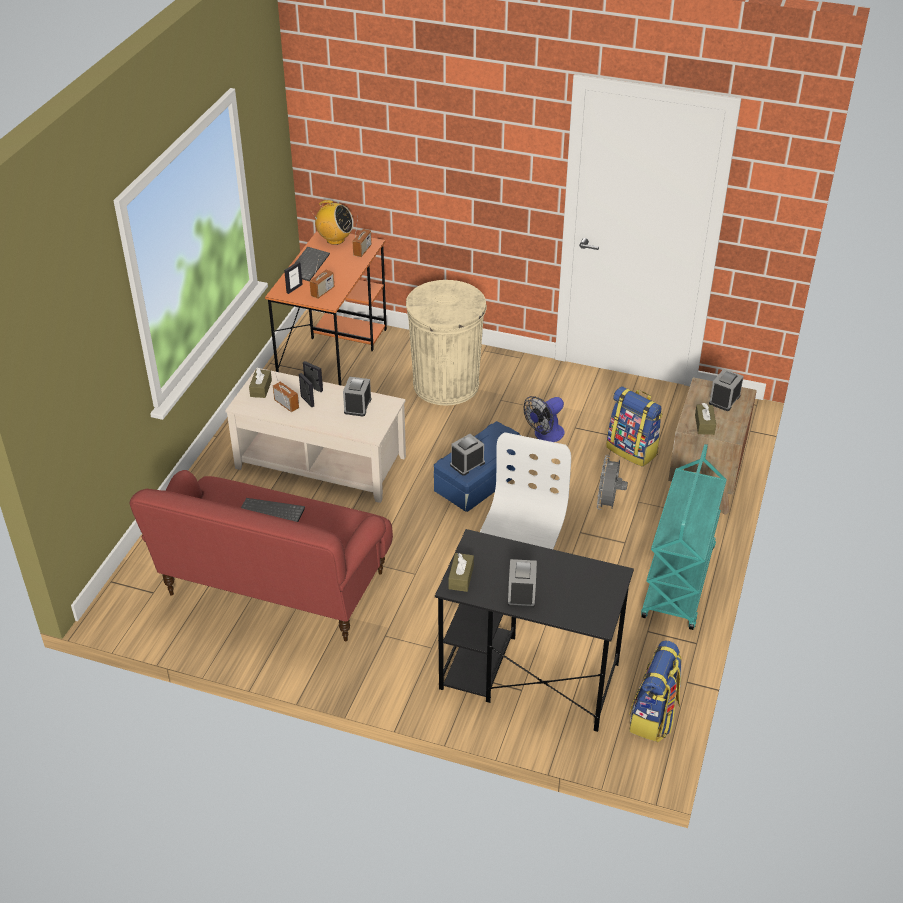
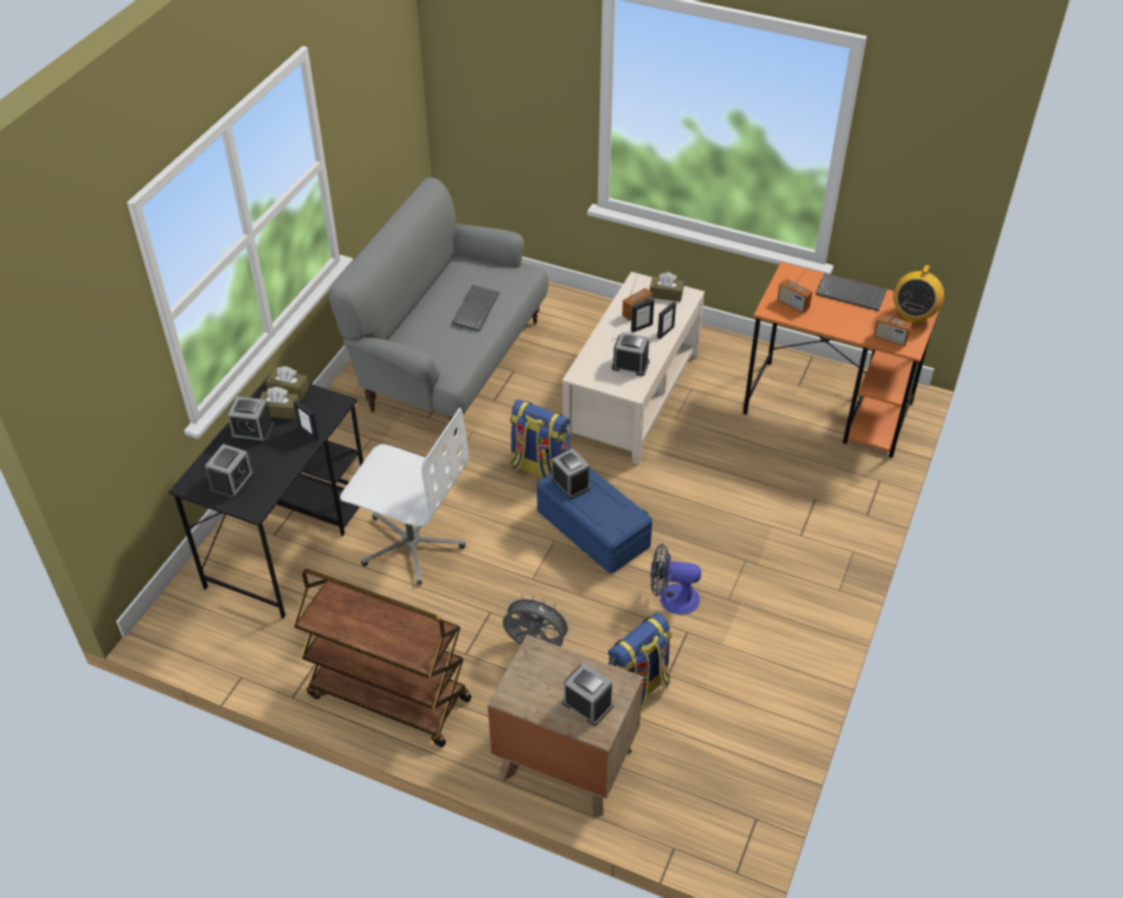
camera: 95 degrees right, 5 degrees up
(275, 587) = (451, 364): red sofa -> grey sofa
(294, 288) = (798, 283): picture frame -> picture frame (308, 433)
(446, 384) = (776, 508): beige trash can -> none
(545, 435) = (671, 598): fan -> fan turned 45 degrees counterclockwise
(590, 595) = (232, 482): none -> alarm clock
(654, 717) = (204, 638): backpack -> backpack (539, 468)
(679, 583) = (388, 698): turquoise cart -> brown cart
(704, 424) = (536, 669): brown tissue box -> brown tissue box (280, 411)

